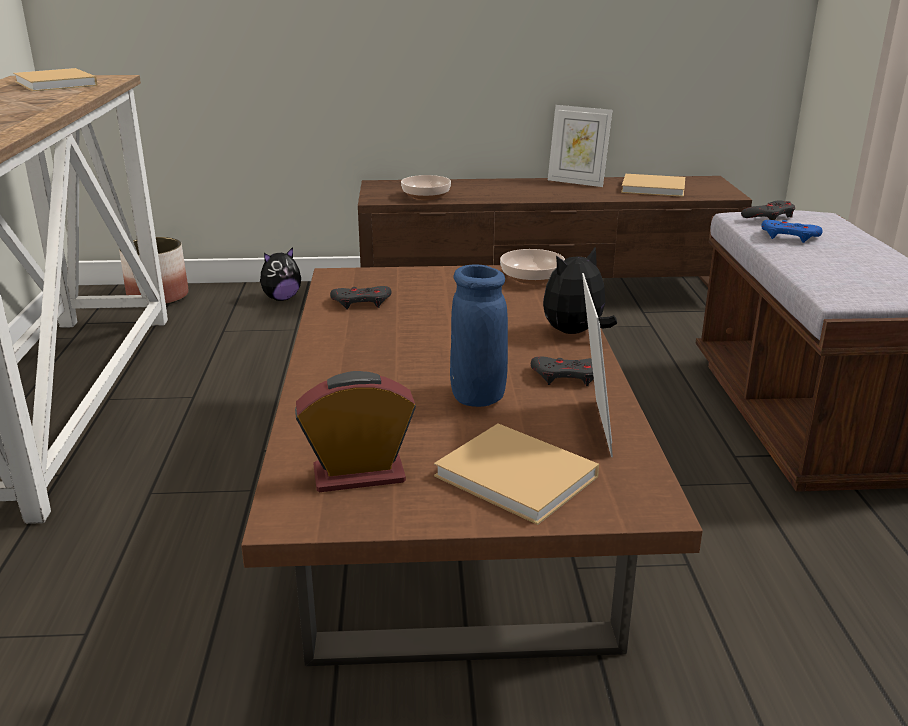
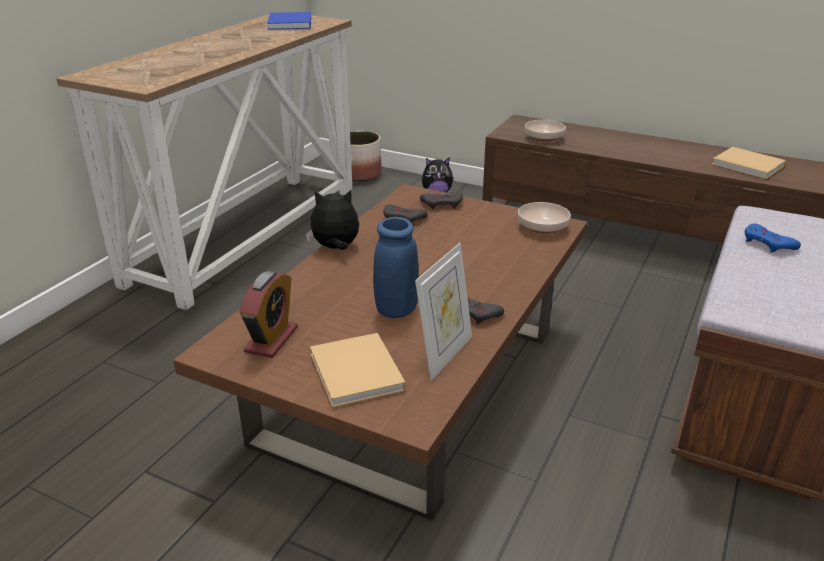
camera: 30 degrees right, 5 degrees up
(56, 84) = (290, 24): beige book -> blue book
(359, 475) = (271, 339): alarm clock -> alarm clock turned 90 degrees clockwise
(575, 333) = (519, 281): plush toy -> plush toy (335, 248)
(576, 182) = (684, 146): picture frame -> none
(769, 216) = (778, 219): grey game controller -> grey game controller (442, 204)

